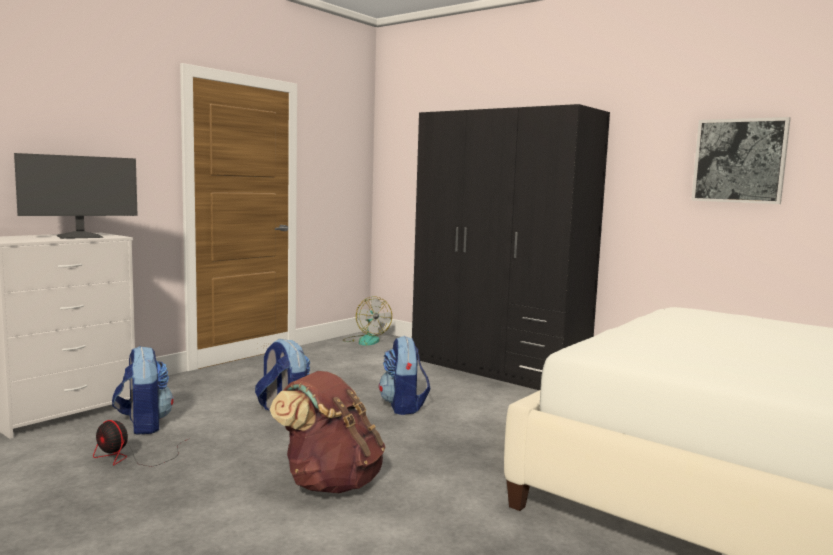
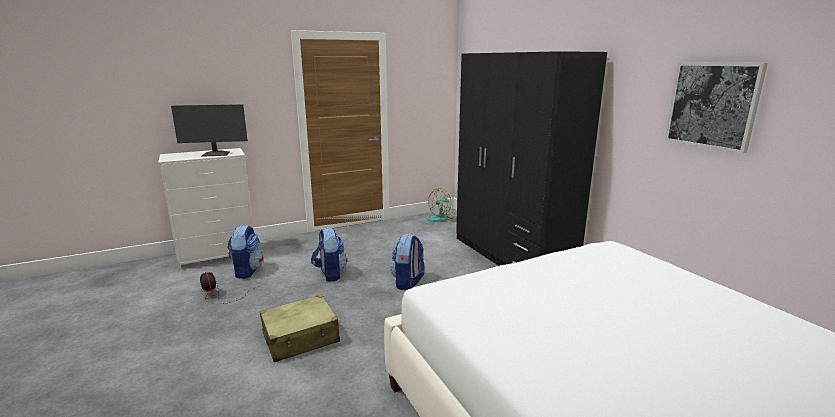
camera: 25 degrees right, 10 degrees up
(330, 483) = (301, 338): brown backpack -> beige suitcase
(366, 340) = (441, 218): fan -> fan turned 45 degrees clockwise

